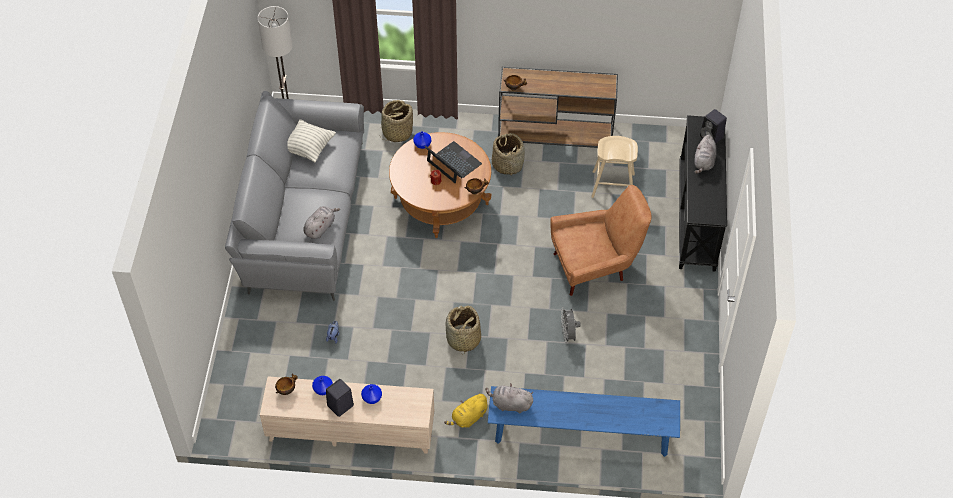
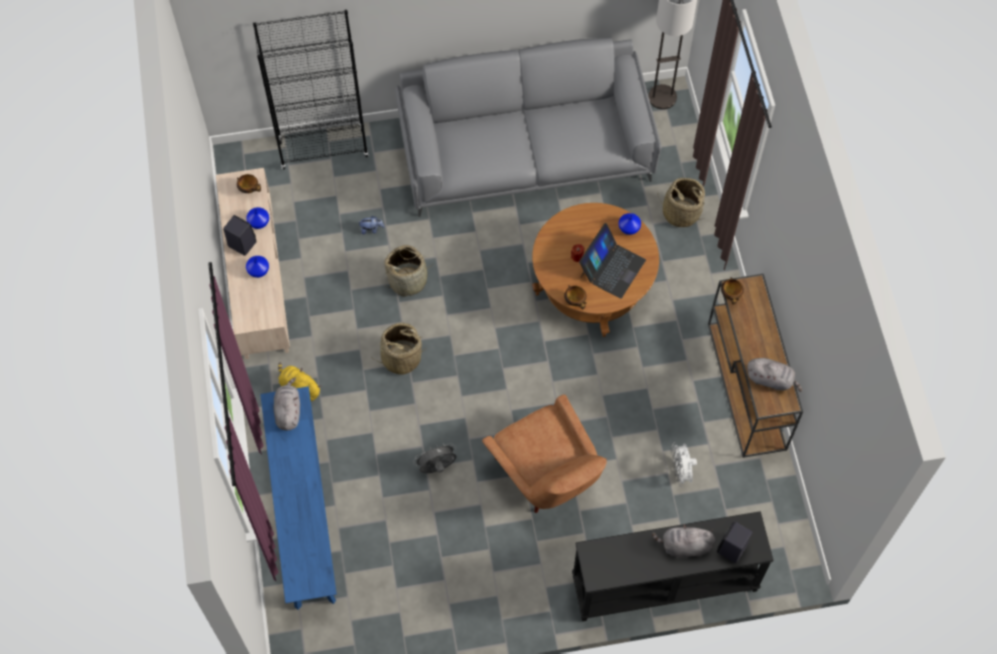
camera: 75 degrees right, 10 degrees up
(237, 356) = (323, 148): none -> black bookcase
(308, 148) = (583, 115): pillow -> none
(320, 228) = (472, 160): grey plush toy -> grey plush toy (771, 380)
(507, 164) = (674, 343): basket -> basket (408, 280)
(613, 185) = (681, 472): beige stool -> white fan

